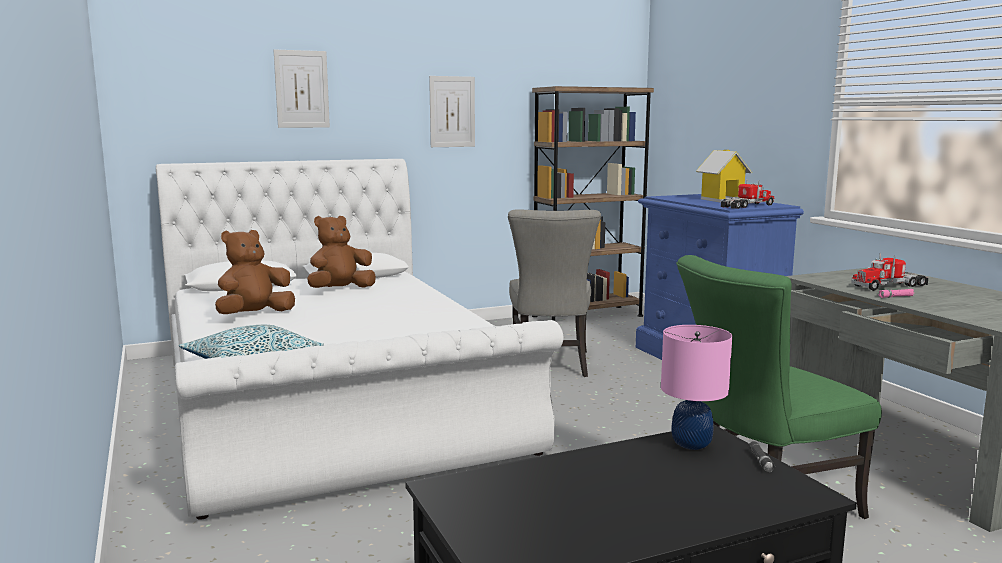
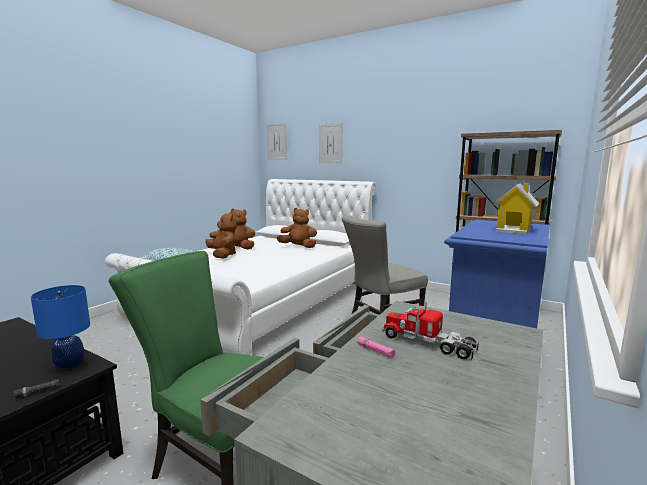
camera: 55 degrees right, 0 degrees up
(289, 327) = (222, 255): none -> brown plush toy
(452, 111) = (410, 154): picture -> picture (277, 141)
(693, 445) = (69, 365): pink table lamp -> blue table lamp
(747, 206) = (490, 236): toy truck -> none

